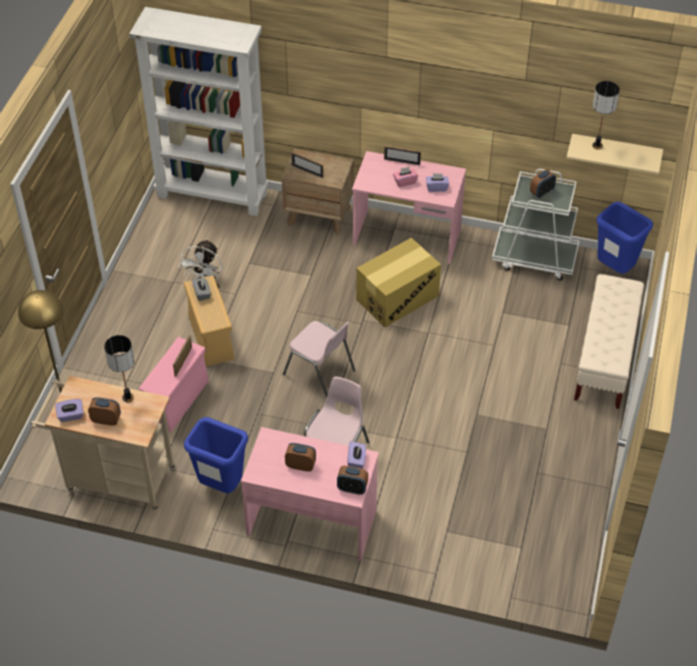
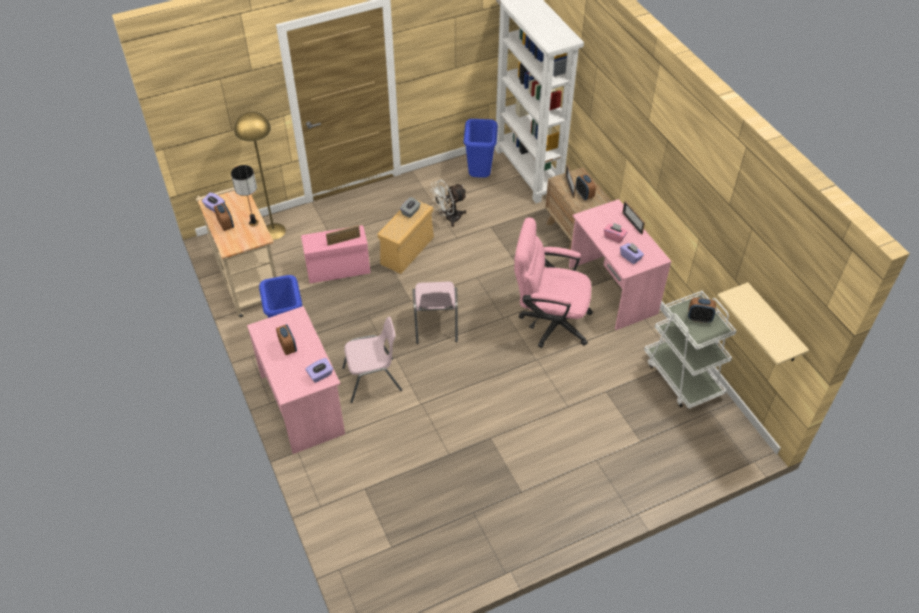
camera: 50 degrees right, 0 degrees up
(352, 488) = (292, 388): alarm clock -> alarm clock (584, 195)
(397, 298) = (549, 321): cardboard box -> pink office chair
(597, 145) = (754, 305): table lamp -> none
(604, 359) = (632, 487): beige bench -> none
(615, 270) = (733, 436): blue trash can -> blue trash can (479, 176)

